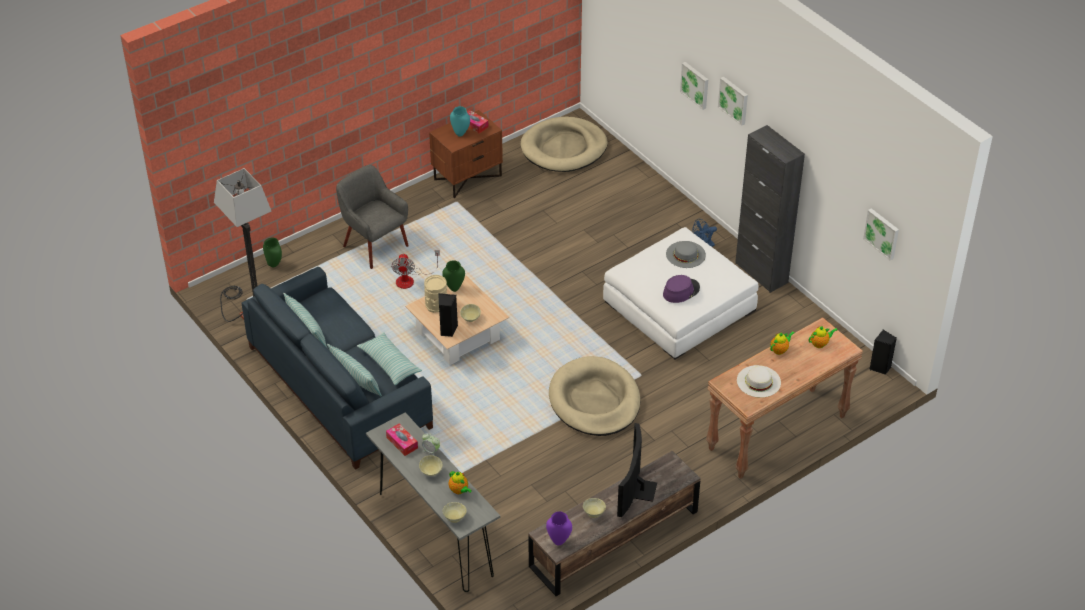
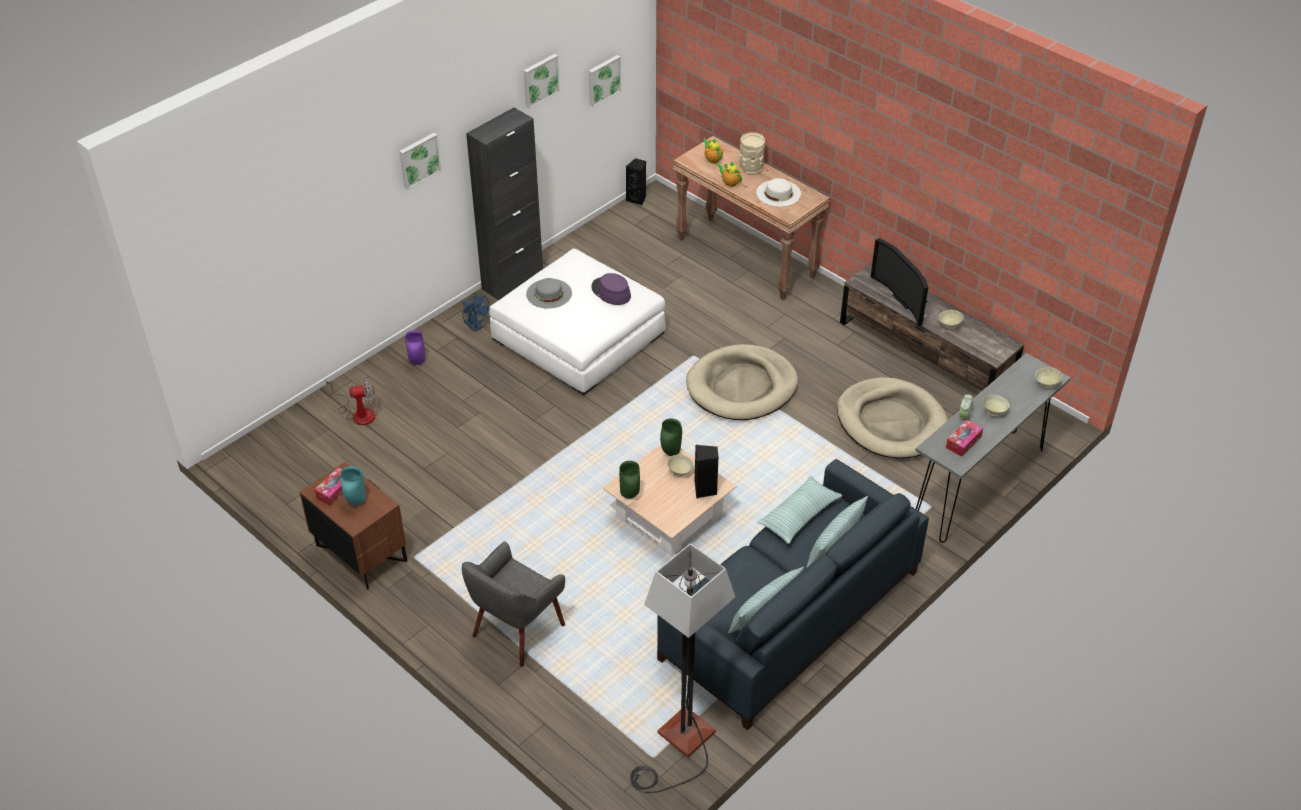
camera: 100 degrees left, 0 degrees up
(274, 265) = (575, 741): green vase -> green vase (671, 453)
(410, 279) = (578, 579): fan -> fan (358, 413)
(437, 305) = (664, 507): beige vase -> beige vase (751, 168)
(459, 490) = (1009, 386): teapot -> none
(559, 541) = (996, 345): purple vase -> purple vase (417, 362)
(564, 148) = (294, 464): beige dog bed -> beige dog bed (891, 422)
(638, 489) = (905, 299): television -> television turned 60 degrees clockwise
(695, 85) = (366, 207): picture -> picture (540, 80)

